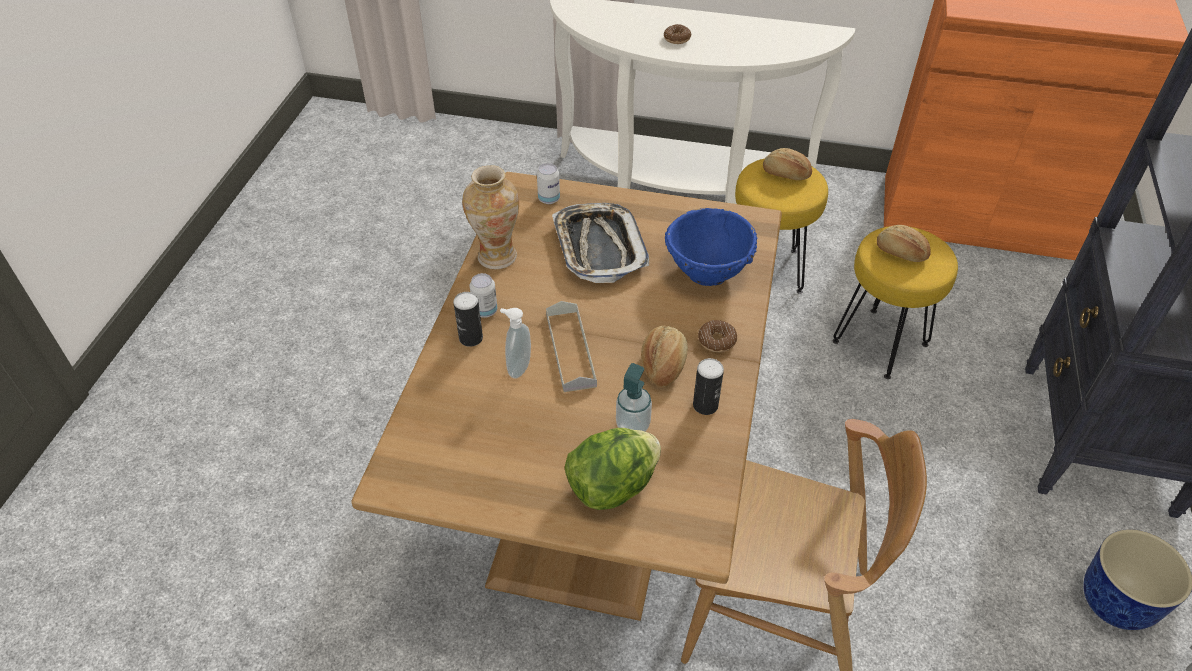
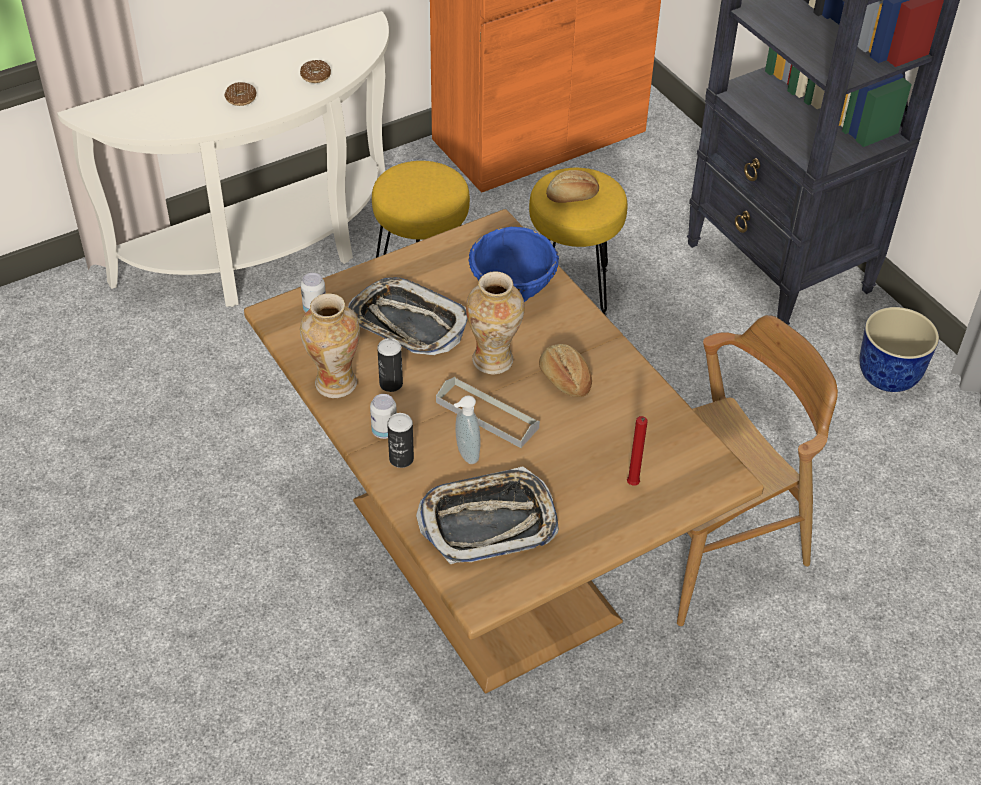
camera: 45 degrees left, 0 degrees up
(469, 429) = (488, 522): none -> tray
(612, 486) = (632, 485): lettuce -> red candle
(627, 314) = (493, 361): none -> vase
(632, 426) = (596, 436): soap dispenser -> none
(705, 405) = (625, 388): can -> can (391, 383)
(717, 340) = (579, 338): donut -> donut (315, 76)
(785, 174) = (416, 180): bread -> none

